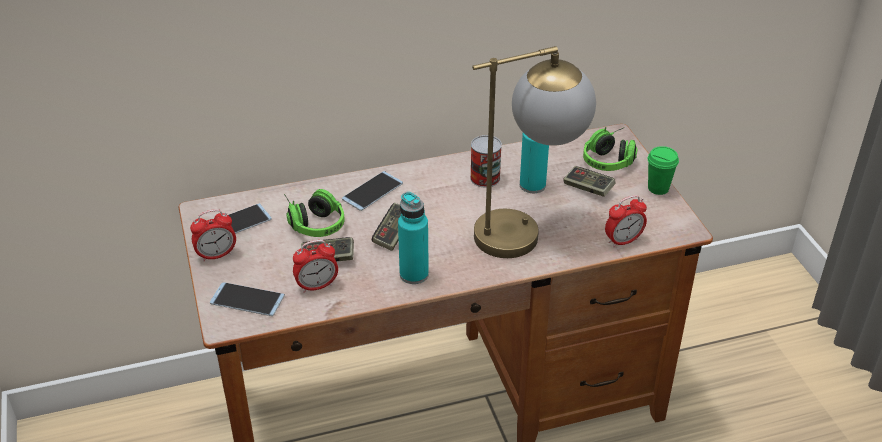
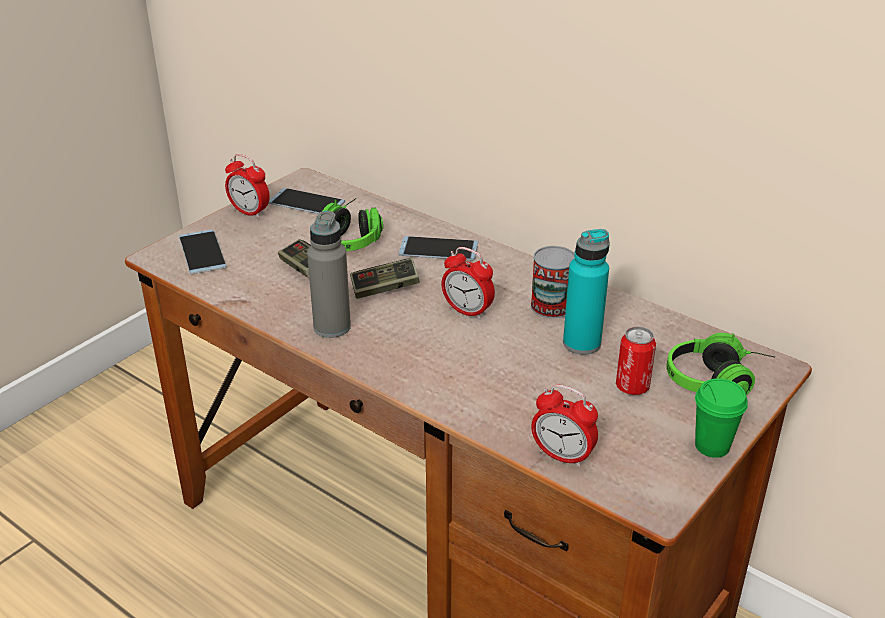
camera: 55 degrees right, 5 degrees down
(317, 286) = (257, 279): alarm clock -> alarm clock (467, 311)
(414, 274) = (332, 327): turquoise bottle -> grey bottle
(527, 230) = (493, 372): table lamp -> none
(588, 188) = (632, 387): game controller -> can

